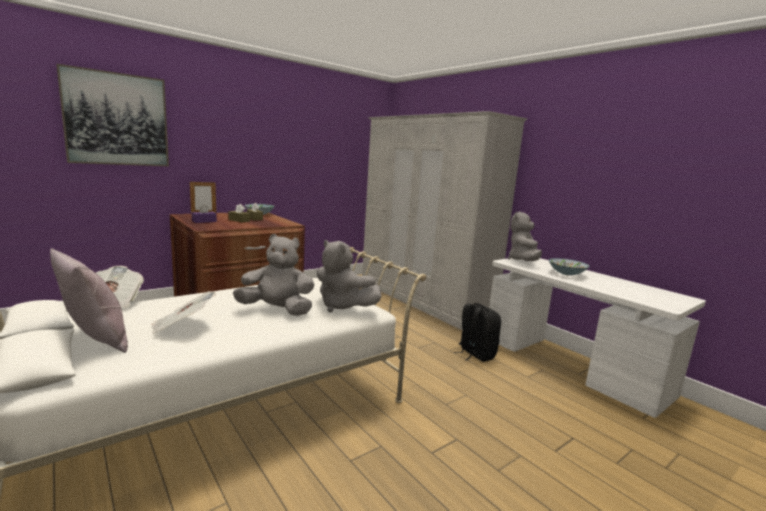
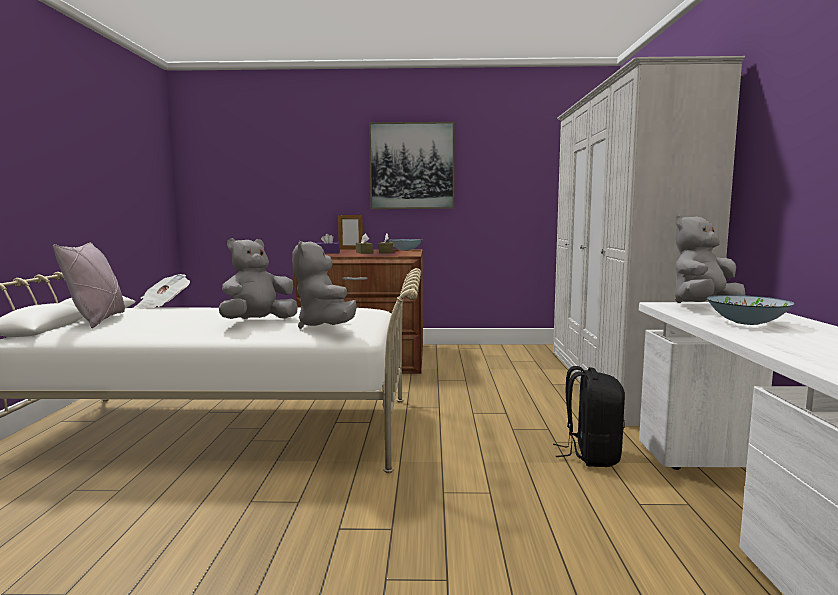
camera: 40 degrees right, 5 degrees down
(117, 119) = (276, 157): picture -> picture (412, 166)
(182, 327) = (162, 321): newspaper -> none
(277, 310) = (258, 321): grey plush toy -> grey plush toy turned 90 degrees counterclockwise

